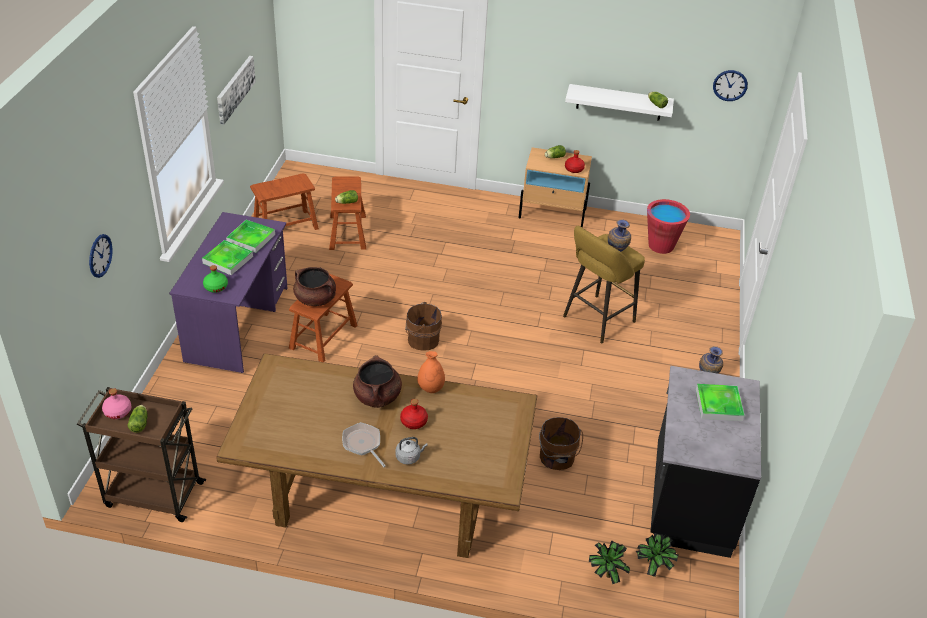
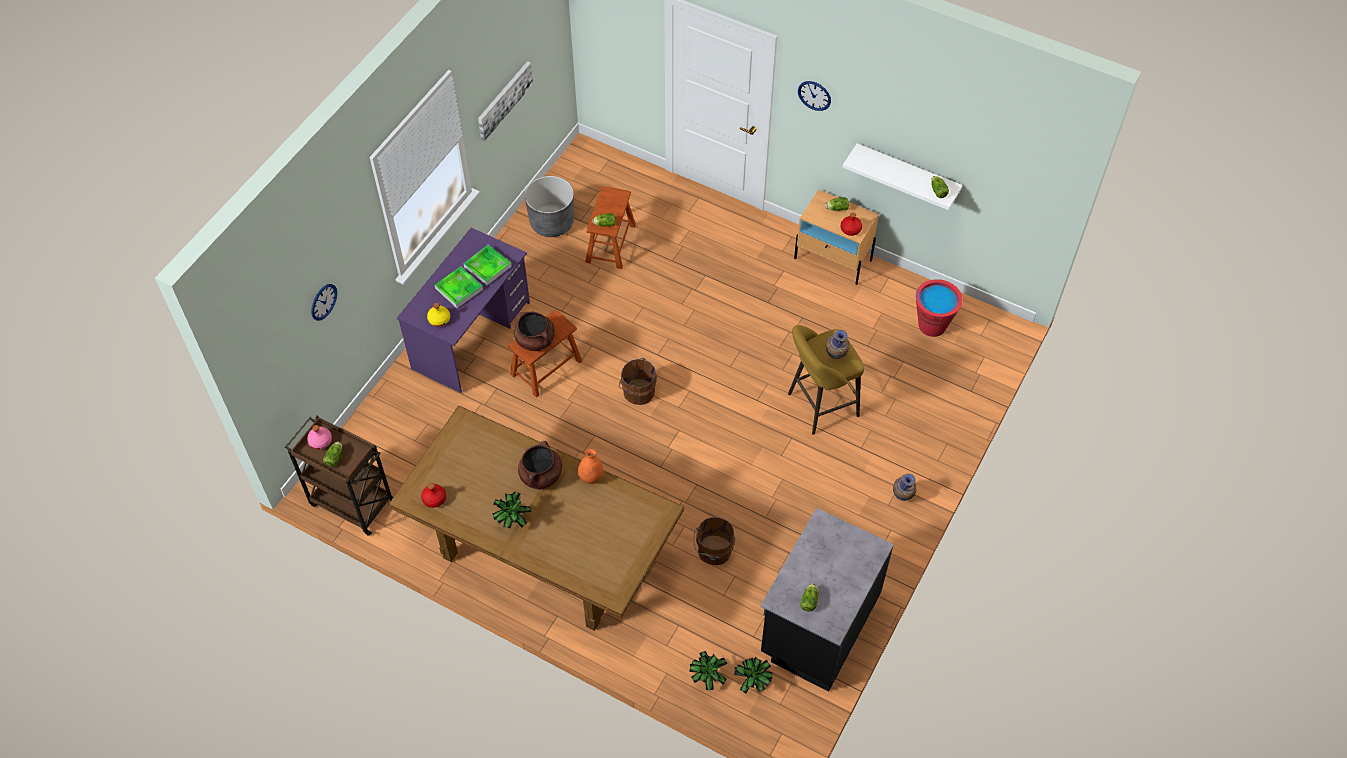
camera: 20 degrees right, 15 degrees up
(216, 287) = (439, 319): green bottle -> yellow bottle
(285, 226) = (552, 223): brown stool -> grey planter
(363, 444) = (512, 521): frying pan -> potted plant
(409, 457) = (546, 544): grey kettle -> none
(414, 421) = (563, 509): red bottle -> red bottle (434, 499)
(709, 444) = (809, 600): none -> lettuce
(718, 405) = (840, 561): tray -> none
(730, 85) = (1020, 189): wall clock -> wall clock (814, 95)

